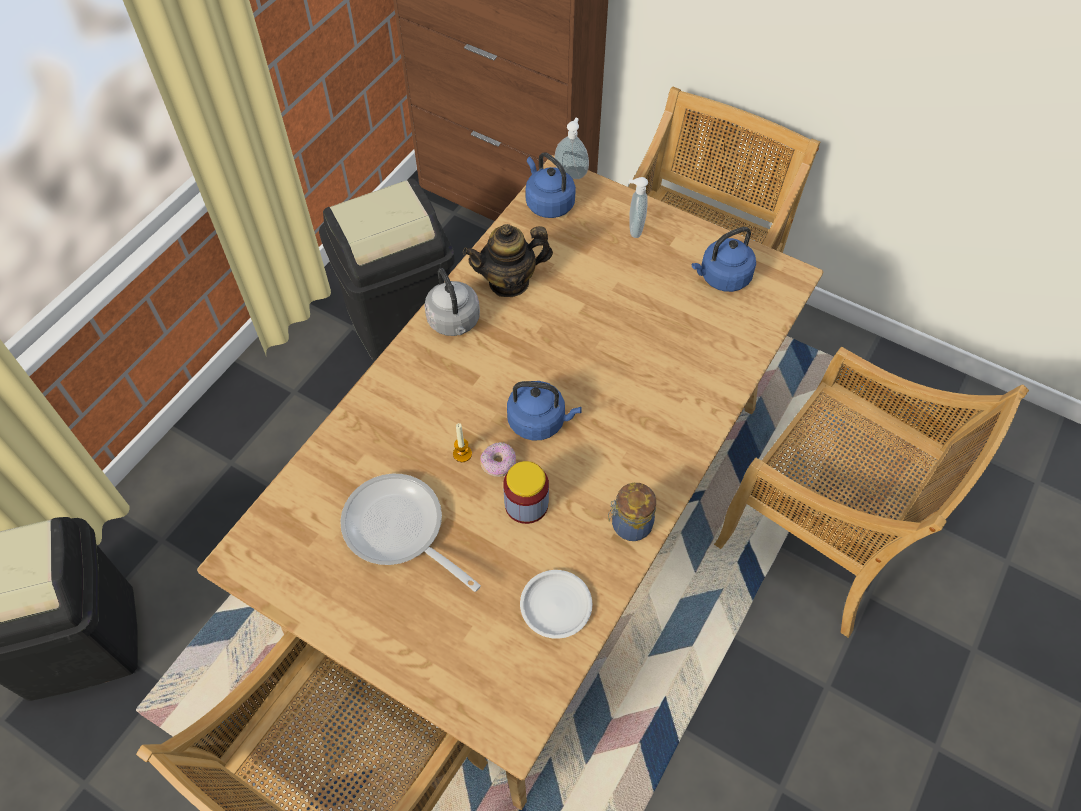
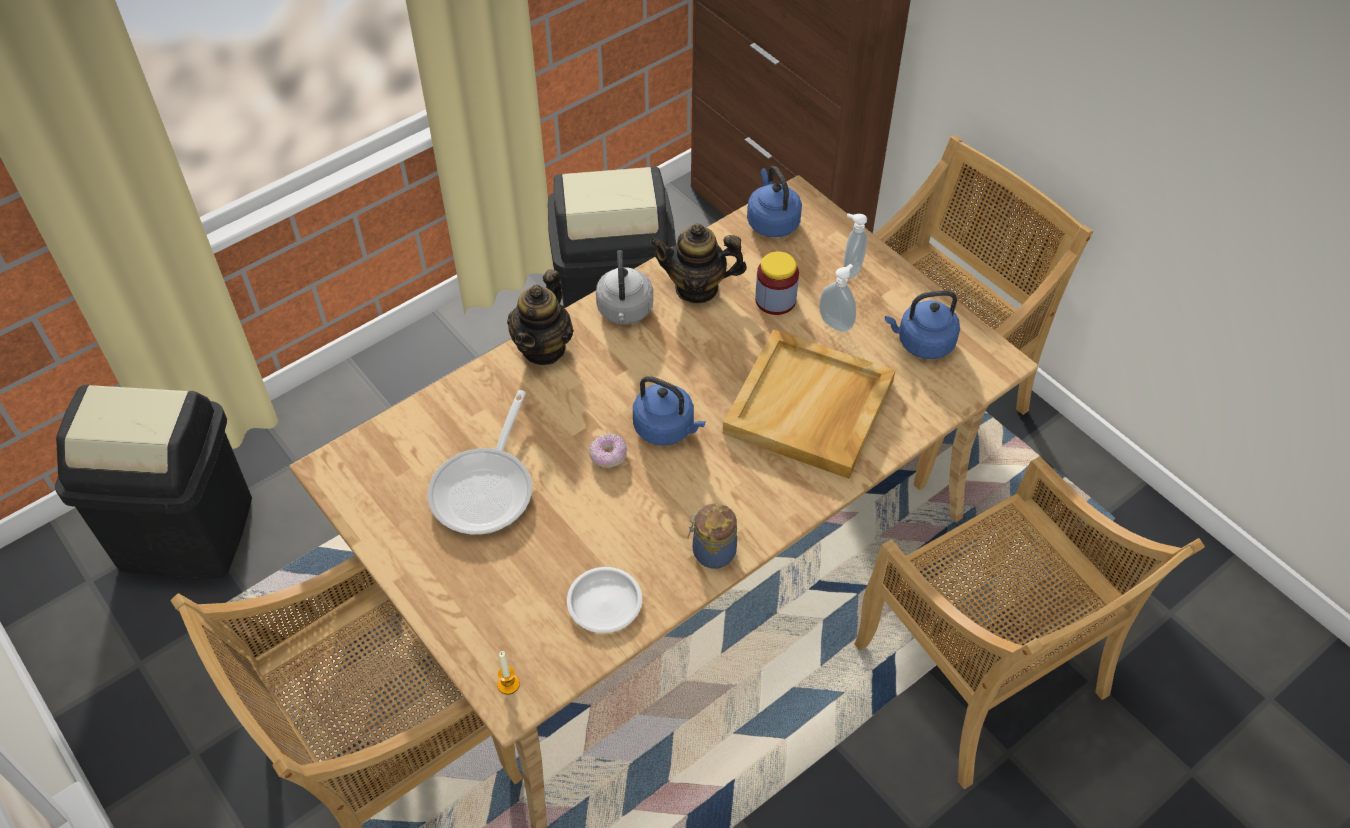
camera: 20 degrees right, 5 degrees down
(395, 378) = (544, 348): none -> teapot
(399, 531) = (486, 488): frying pan -> frying pan turned 135 degrees counterclockwise
(462, 454) = (577, 436): candle -> candle (508, 684)
(526, 504) = (618, 501): jar -> jar (775, 300)
(571, 173) = (810, 198): soap dispenser -> soap dispenser (836, 323)
(655, 365) = (809, 408): none -> beige tray

